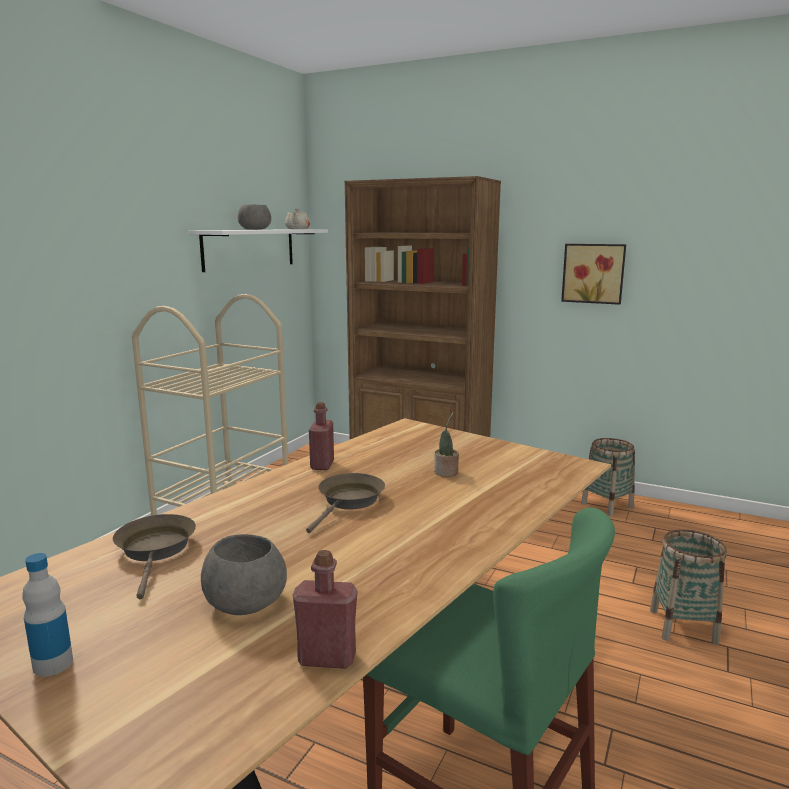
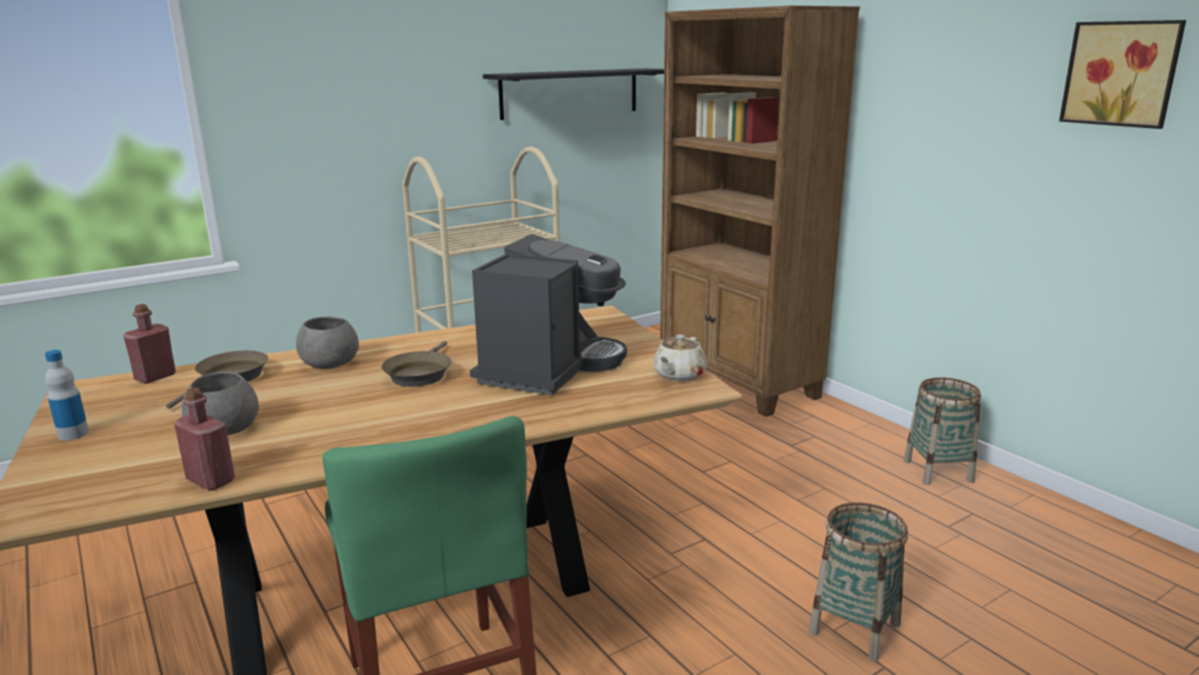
camera: 30 degrees right, 5 degrees up
(249, 249) = (570, 93): white shelf -> black shelf
(254, 229) = (569, 71): grey bowl -> grey bowl (329, 363)
(297, 229) = (637, 69): beige teapot -> beige teapot (678, 375)
(322, 465) = (454, 337): red bottle -> red bottle (155, 377)
(349, 501) = (419, 374): brown frying pan -> brown frying pan turned 135 degrees clockwise
(446, 473) = (549, 367): potted plant -> coffee machine
(593, 273) = (968, 142): picture -> picture (1122, 73)

